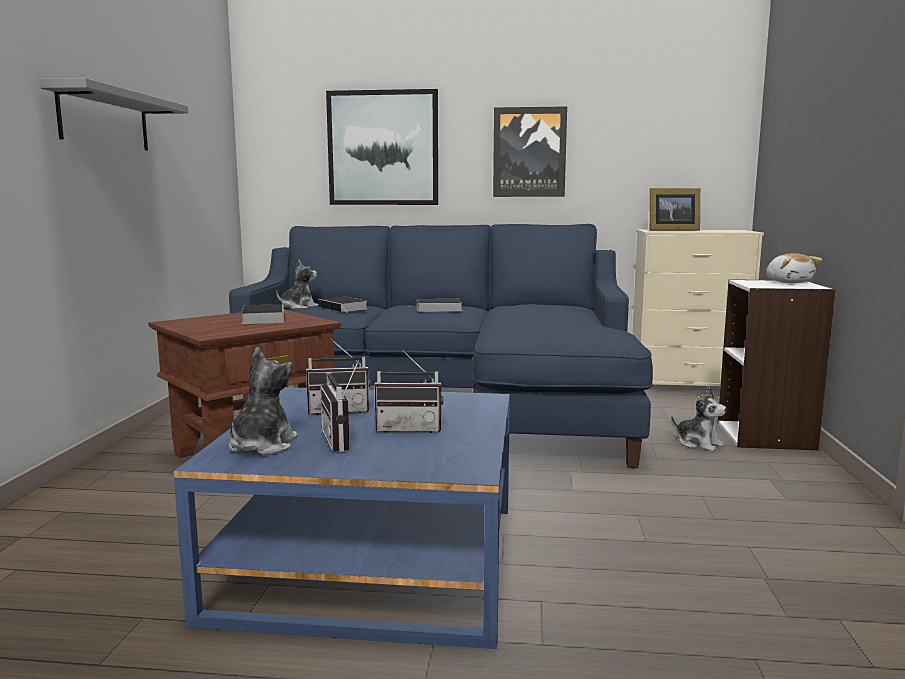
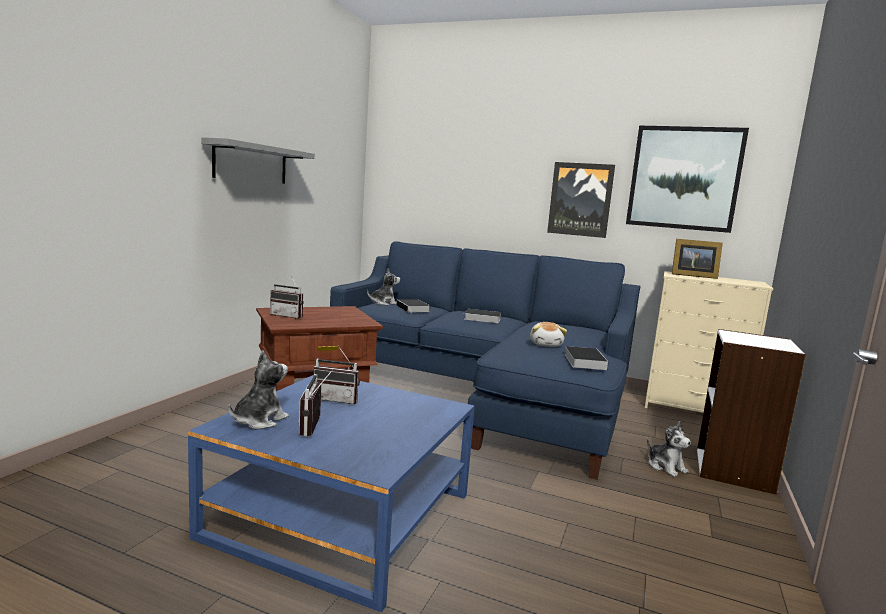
camera: 15 degrees right, 0 degrees up
(263, 318) = (333, 314): book -> book (584, 361)
(383, 148) = (467, 187): picture -> picture (684, 178)
(410, 428) = (371, 424): radio -> radio (289, 316)
(789, 282) = (771, 339): plush toy -> plush toy (546, 344)

